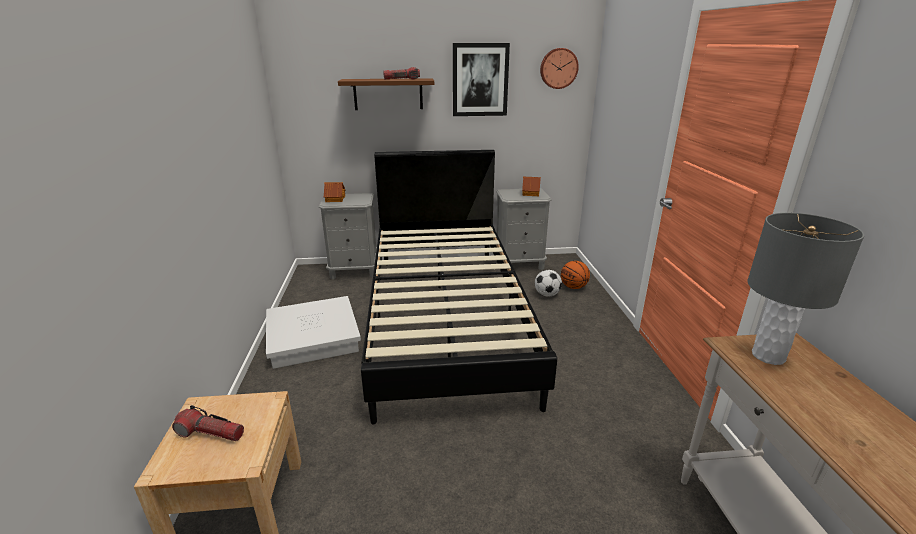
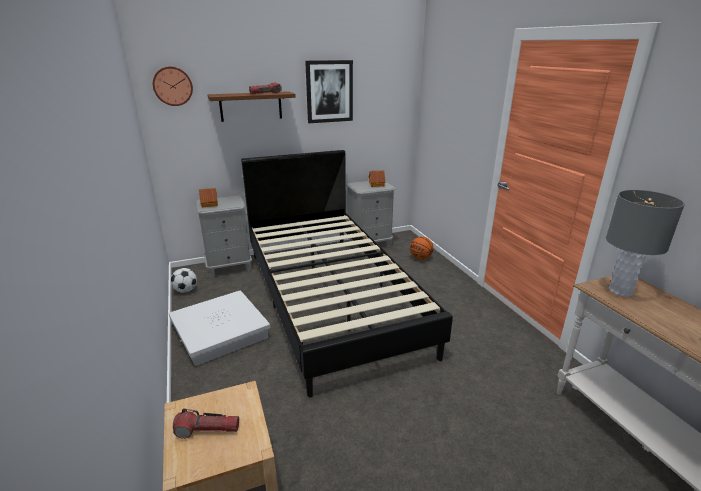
camera: 15 degrees left, 0 degrees up
(547, 294) = (403, 267): football -> football (185, 290)
(558, 68) = (391, 80): wall clock -> wall clock (173, 86)

